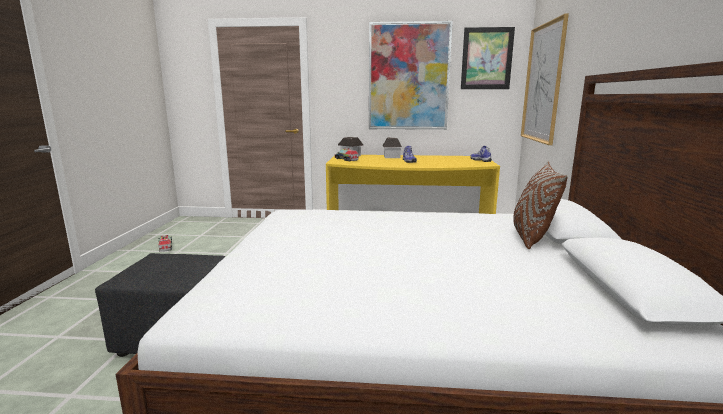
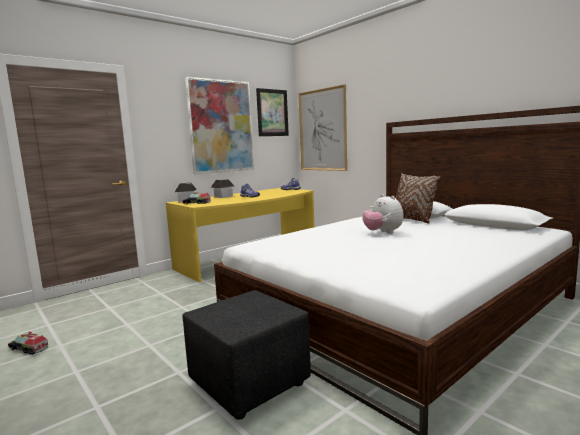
camera: 45 degrees left, 5 degrees down
(424, 241) = (383, 233): none -> plush toy

